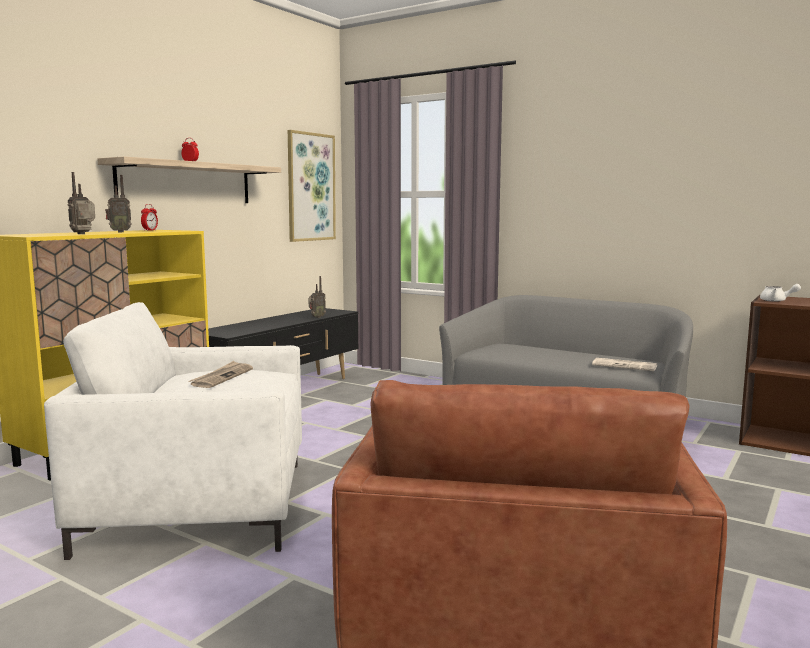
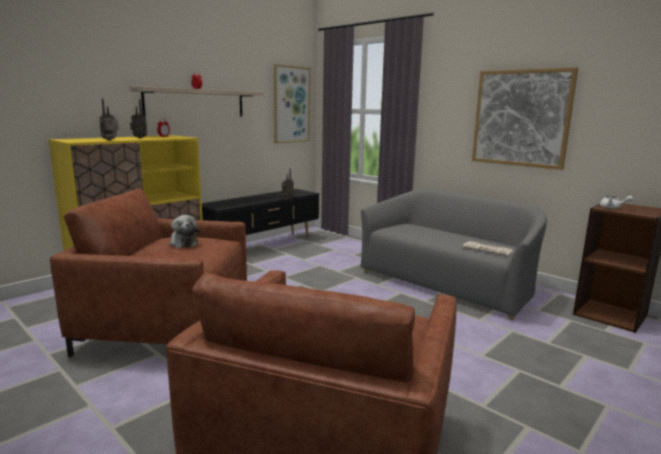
camera: 10 degrees right, 5 degrees up
(199, 505) = (167, 326): white armchair -> brown armchair
(222, 377) = (183, 243): newspaper -> plush toy
(641, 195) = (521, 118): none -> picture

